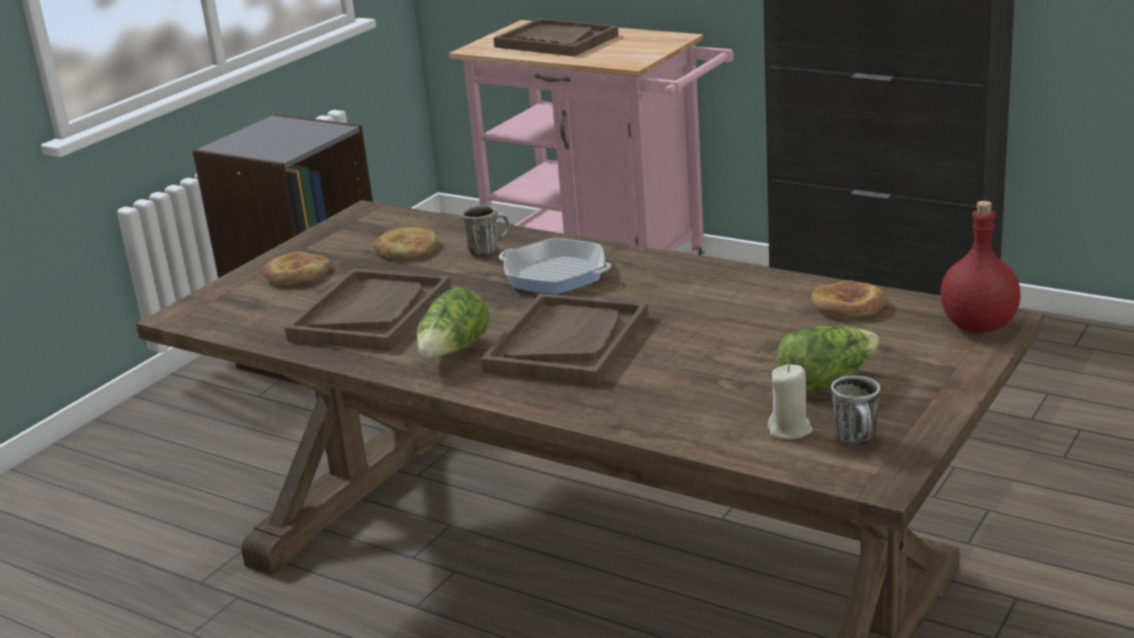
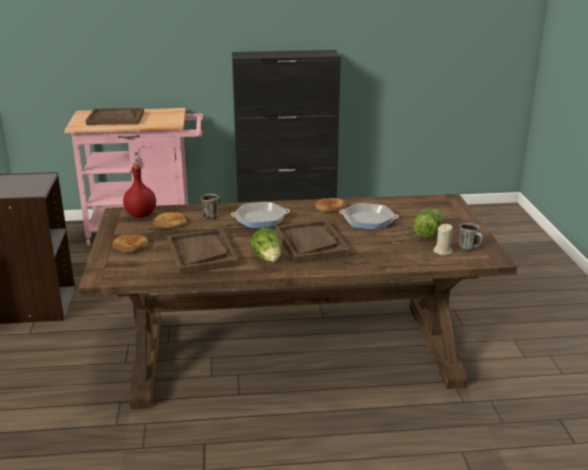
camera: 40 degrees left, 0 degrees up
(744, 325) = (368, 220): none -> frying pan
(849, 305) = (393, 205): bread -> bread (330, 208)
(978, 325) = (446, 202): red bottle -> red bottle (140, 214)

